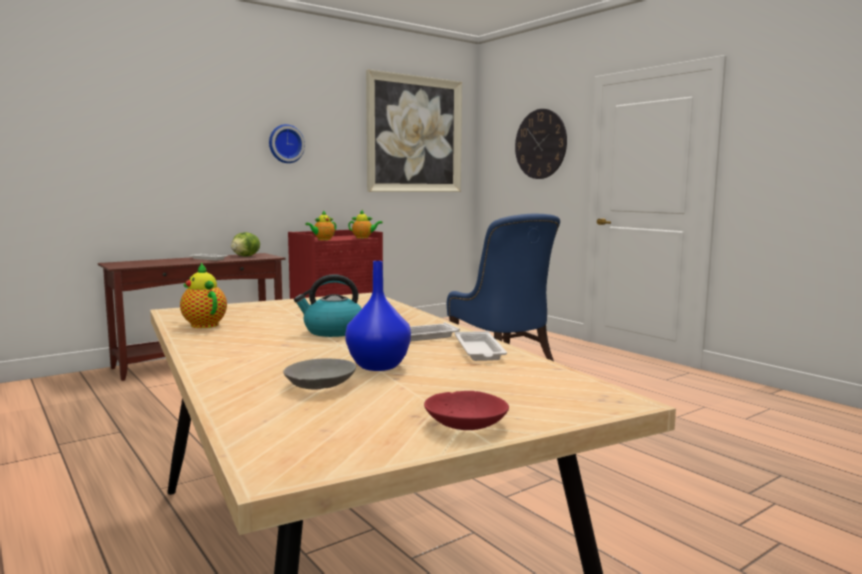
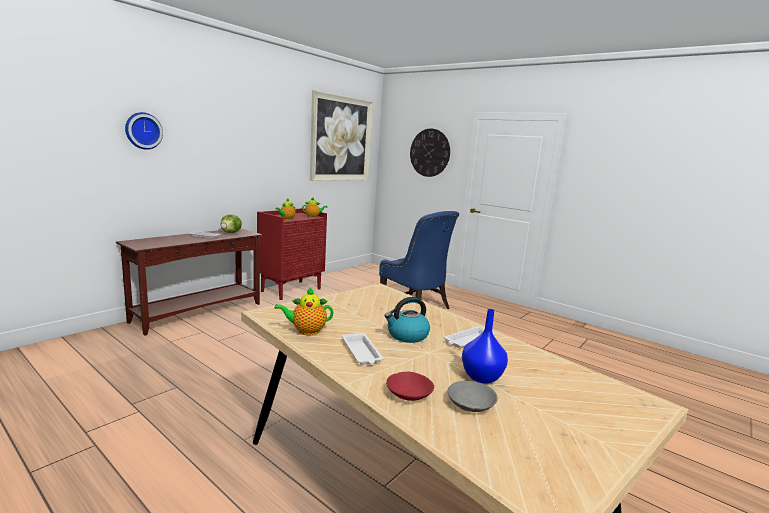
camera: 15 degrees left, 5 degrees up
(203, 324) = (306, 331): teapot -> teapot turned 45 degrees counterclockwise
(285, 144) = (256, 145): wall clock -> wall clock (143, 131)
(466, 424) = (602, 440): red bowl -> red bowl (409, 394)
(479, 351) = (523, 354): white tray -> white tray (361, 352)

